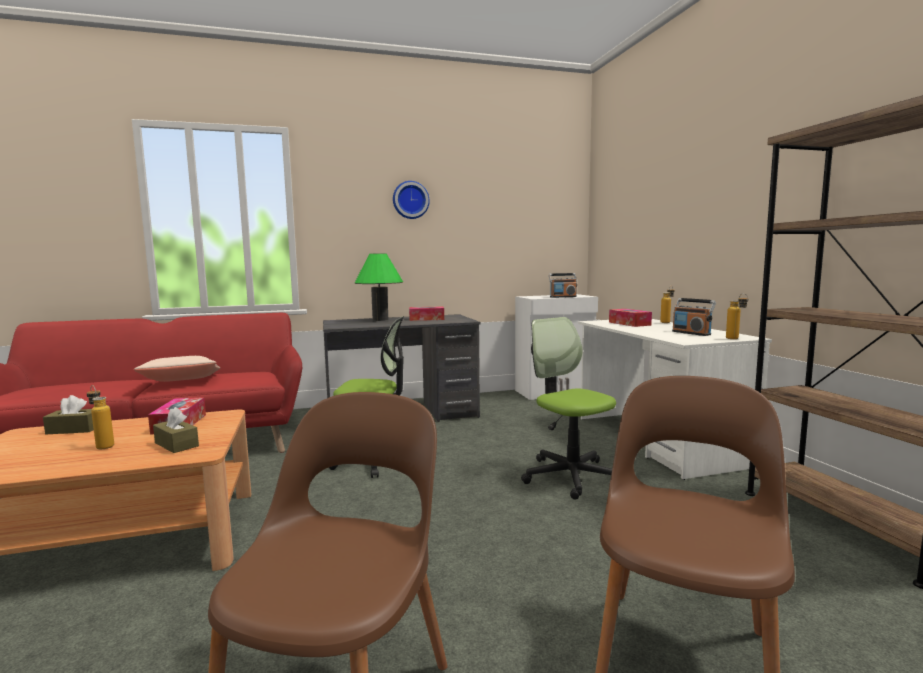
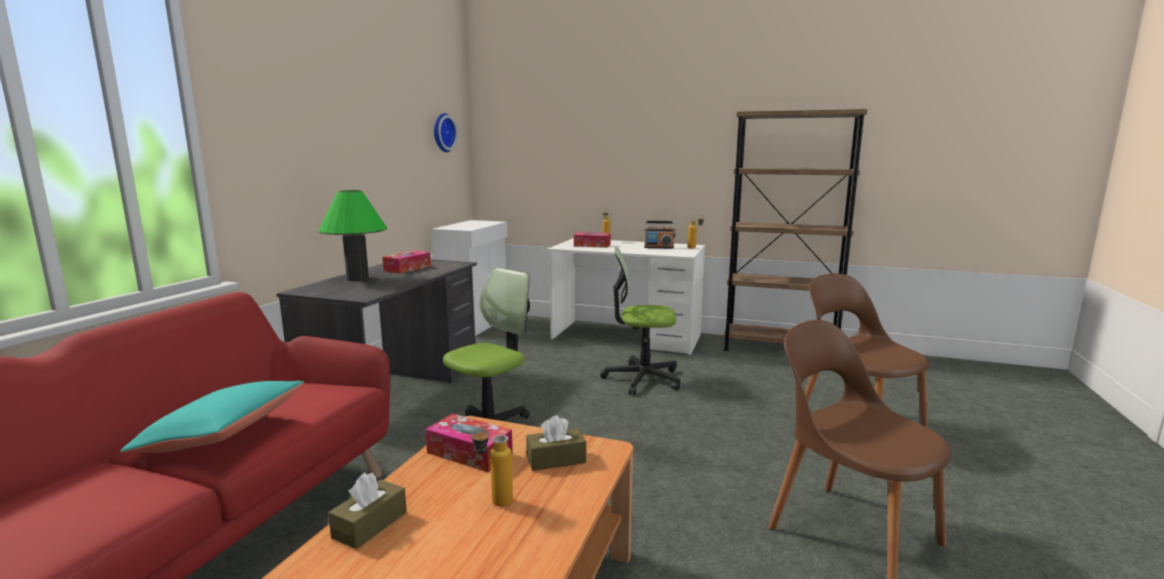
camera: 55 degrees left, 5 degrees up
(182, 382) = (222, 436): beige pillow -> turquoise pillow
(410, 200) = (334, 114): wall clock -> wall clock (442, 132)
(563, 297) = (483, 225): radio -> none

